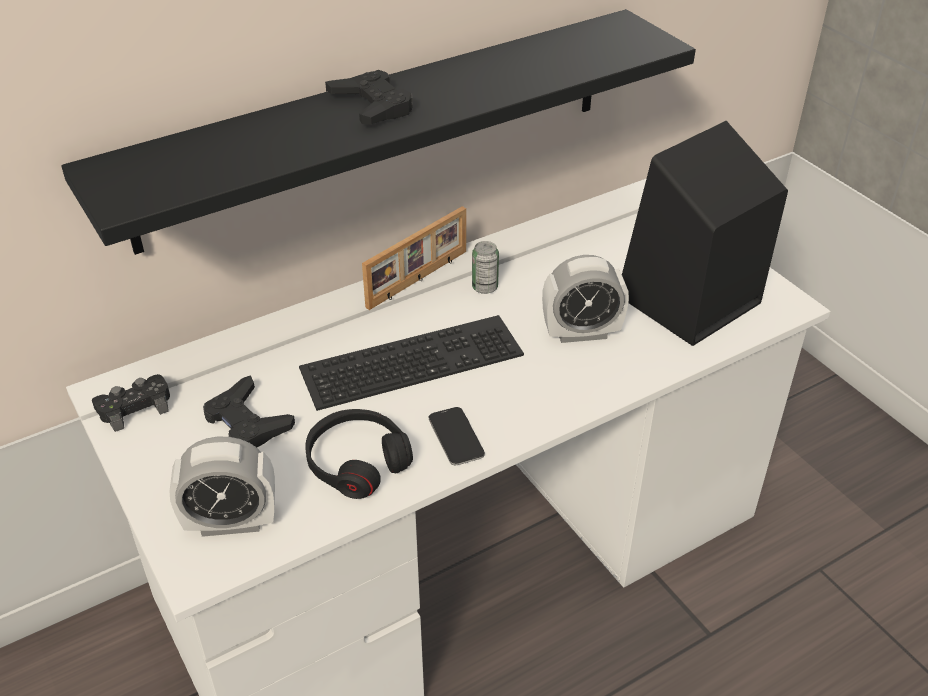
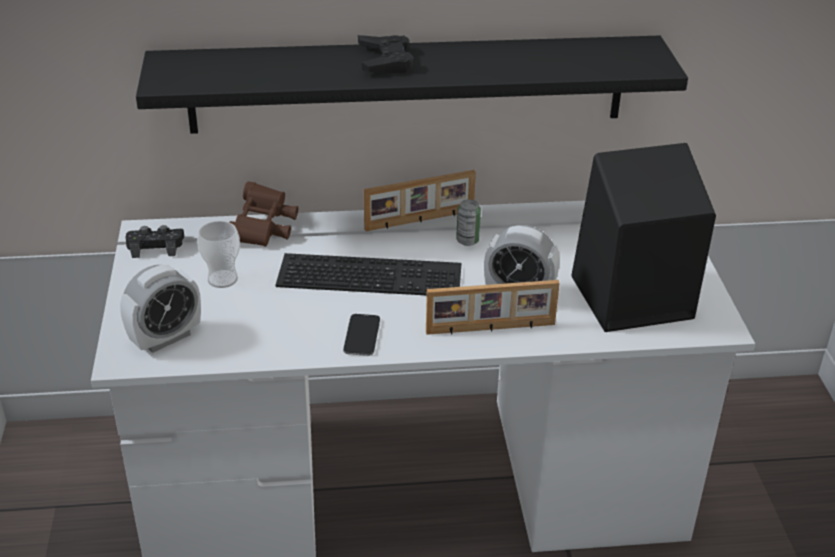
camera: 25 degrees right, 5 degrees down
(231, 522) = (165, 338): alarm clock -> alarm clock turned 60 degrees counterclockwise
(247, 422) = (222, 279): black game controller -> cup
(251, 343) = (263, 229): none -> brown binoculars
(357, 461) = (278, 328): black headphones -> none
(582, 381) = (491, 329): none -> picture frame

